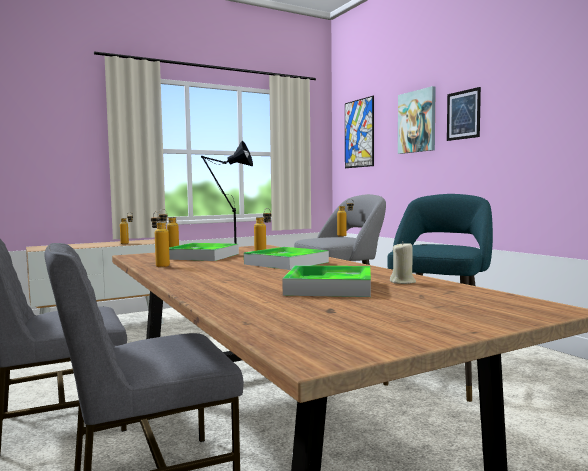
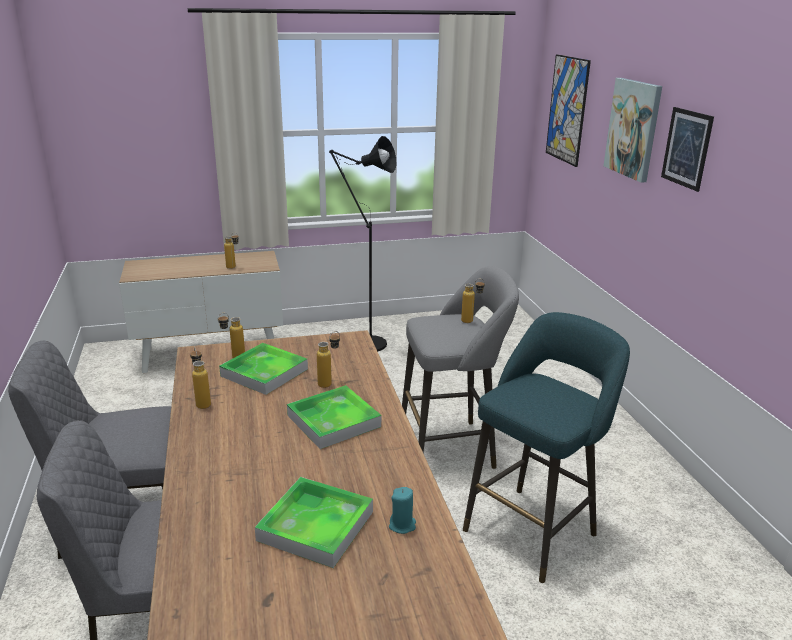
camera: 15 degrees right, 20 degrees up
(402, 282) = (402, 525): beige candle -> turquoise candle

